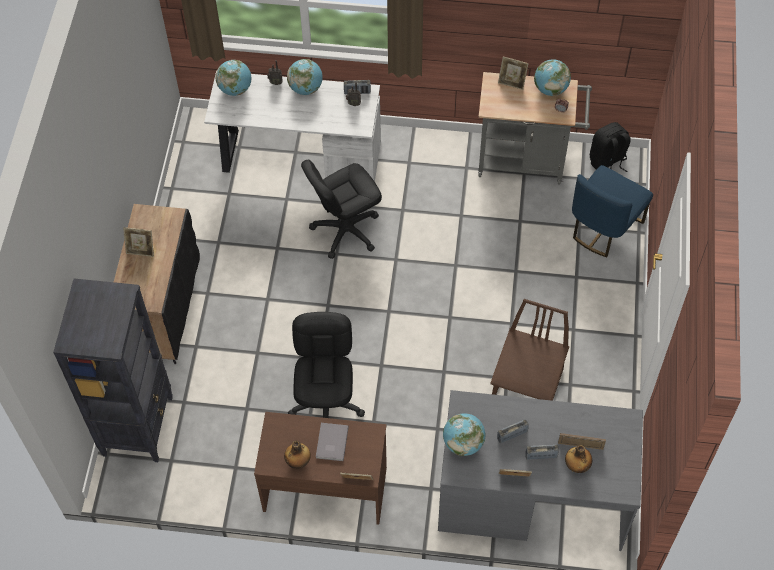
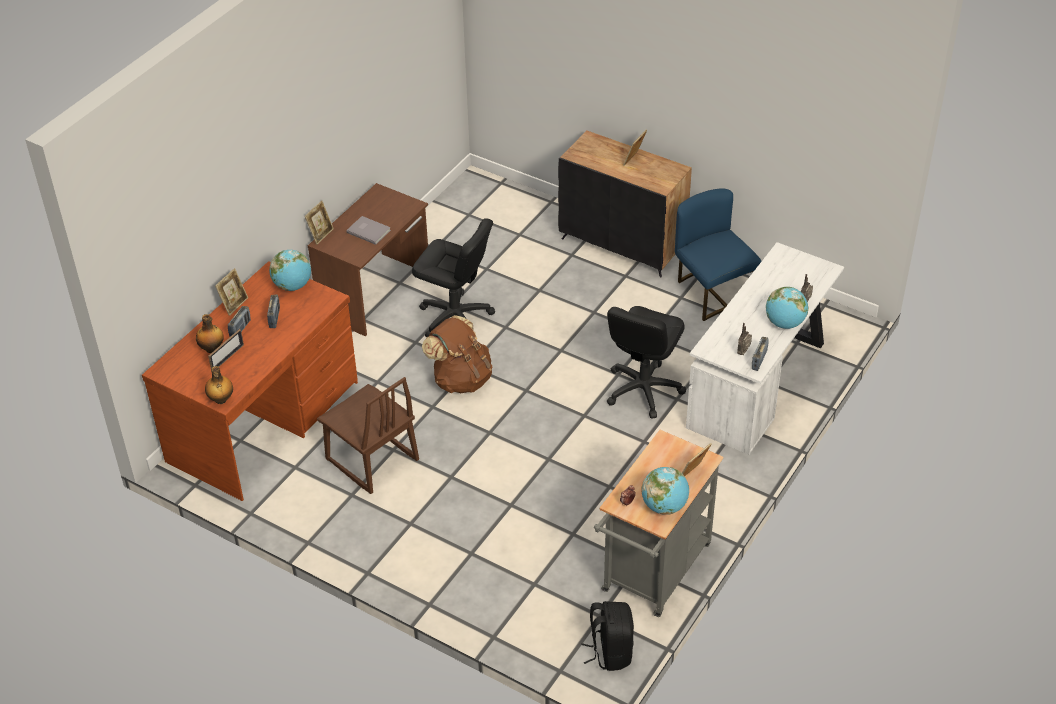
camera: 115 degrees right, 15 degrees down
(138, 425) = (515, 204): black bookcase -> none
(235, 89) = (810, 273): globe -> none
(298, 461) = (367, 208): bottle -> bottle (221, 400)
(345, 230) = (643, 389): black office chair -> black office chair turned 150 degrees counterclockwise
(400, 365) = (461, 379): none -> brown backpack
(531, 495) = (265, 421): grey desk -> brown desk
(604, 228) = (518, 606): blue chair -> blue chair (712, 292)

